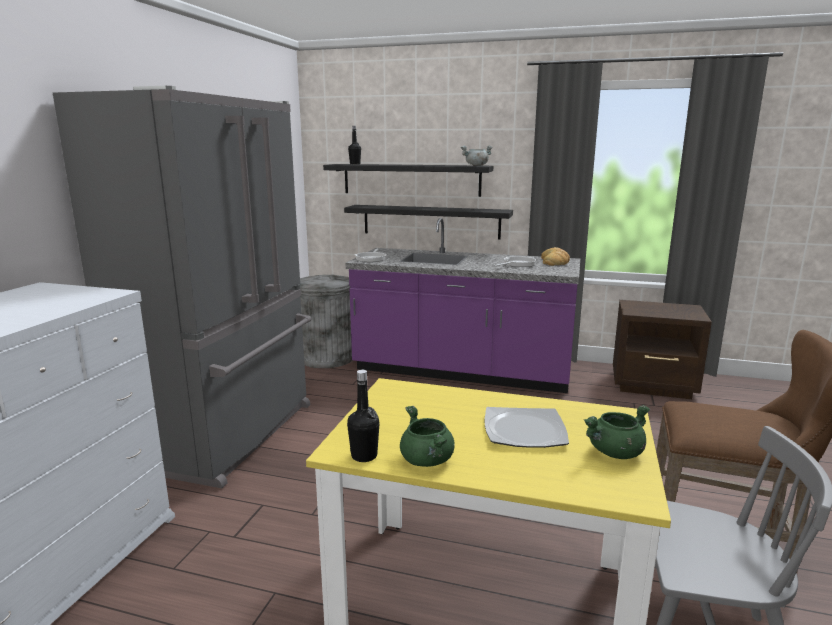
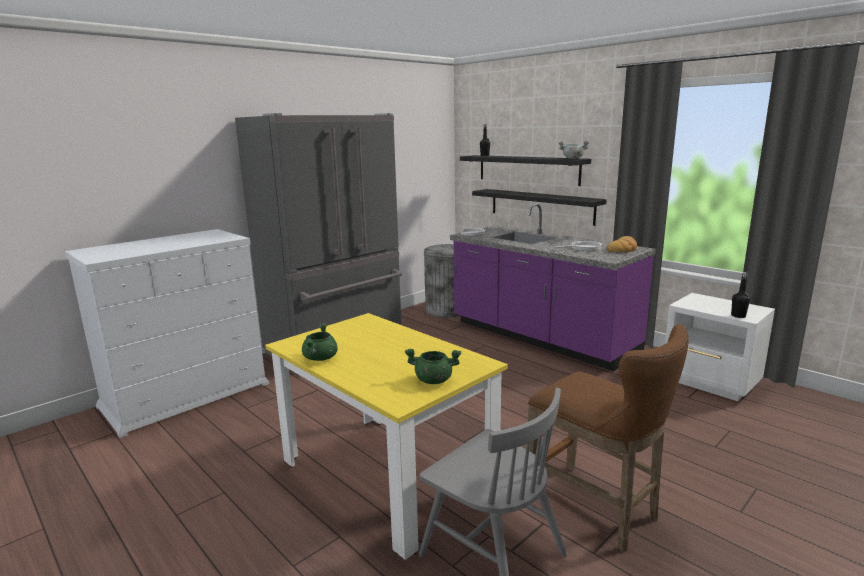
camera: 30 degrees right, 0 degrees up
(364, 456) = (294, 349): black bottle -> black bottle (738, 316)
(525, 431) = (401, 357): plate -> none
(654, 386) = (711, 383): brown nightstand -> white nightstand

